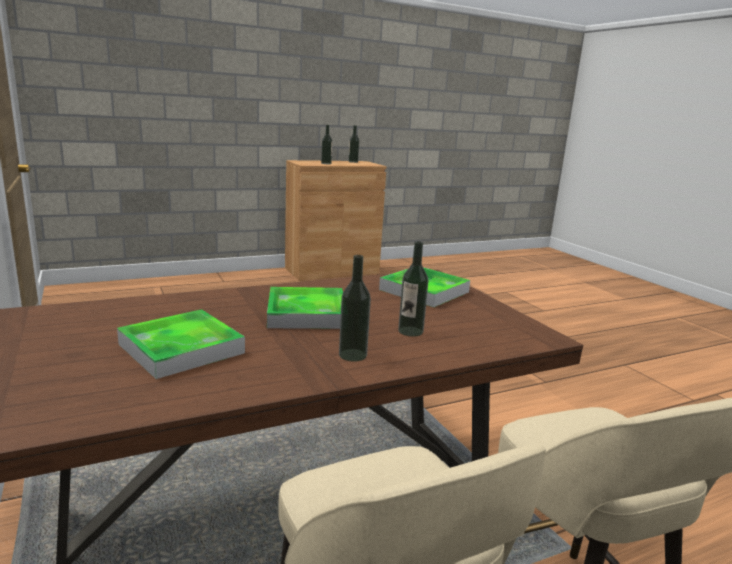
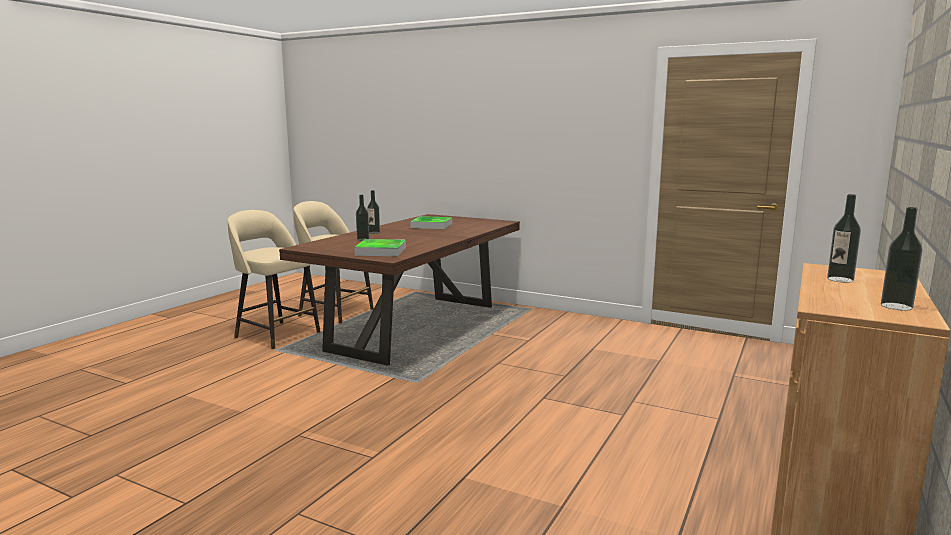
camera: 145 degrees right, 5 degrees down
(306, 313) = (416, 236): tray -> none

